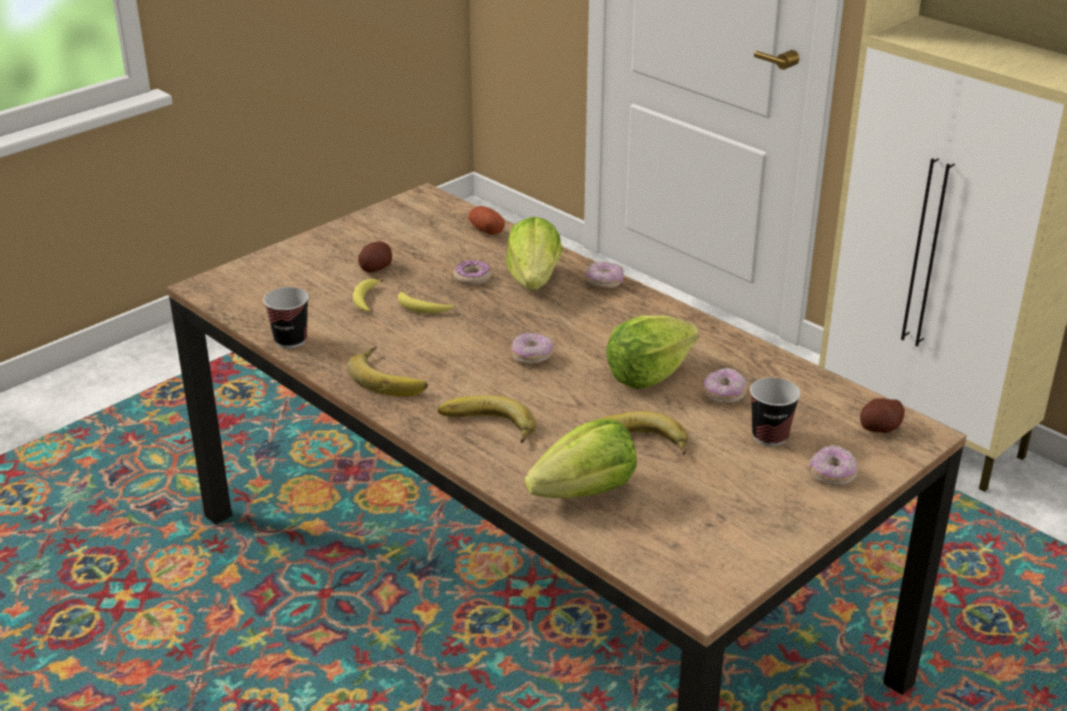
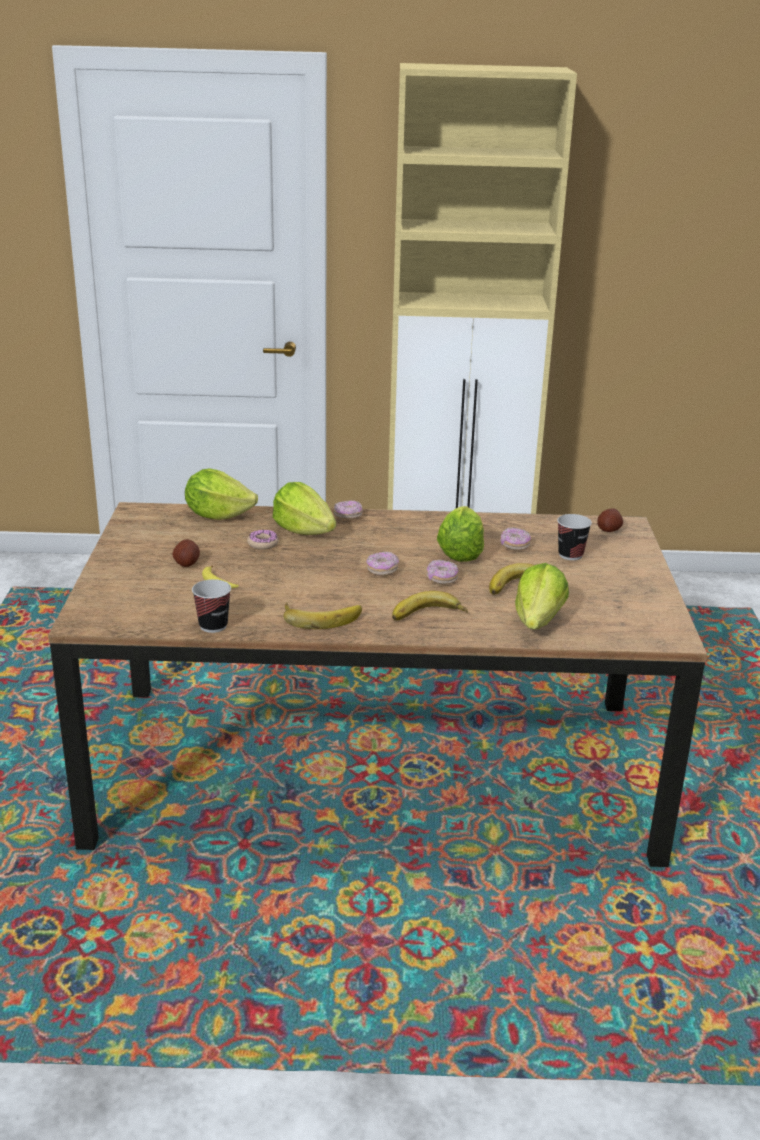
camera: 45 degrees left, 5 degrees down
(422, 308) = (264, 572): banana -> none
(486, 230) = (218, 515): potato -> lettuce
(832, 475) = (627, 559): donut -> donut (441, 579)

